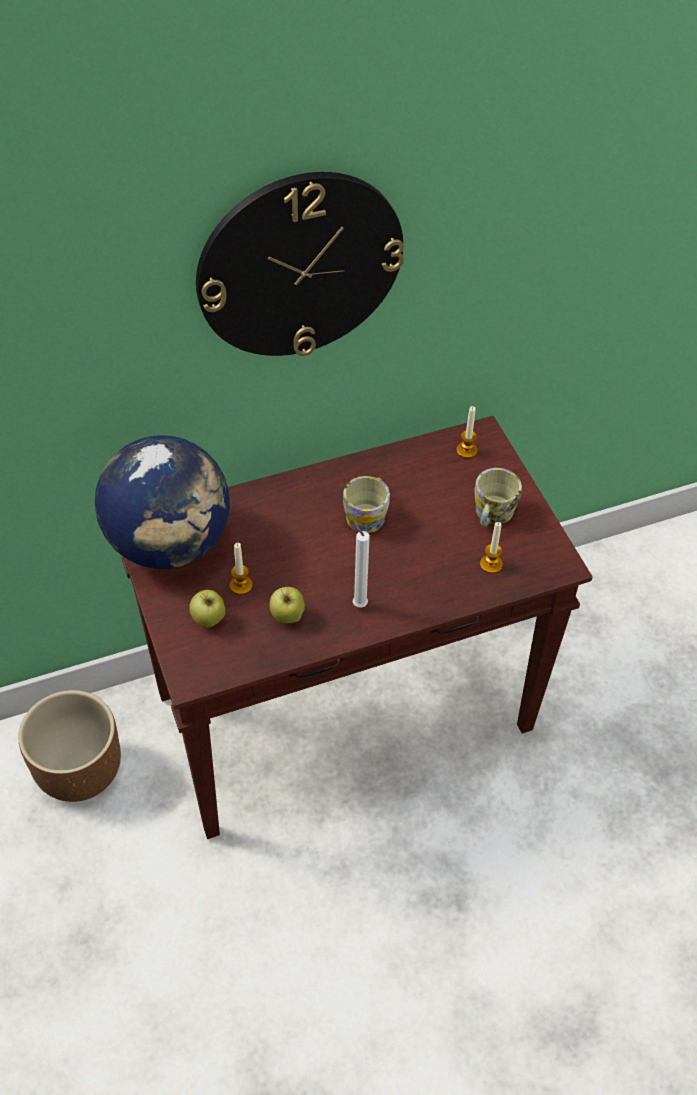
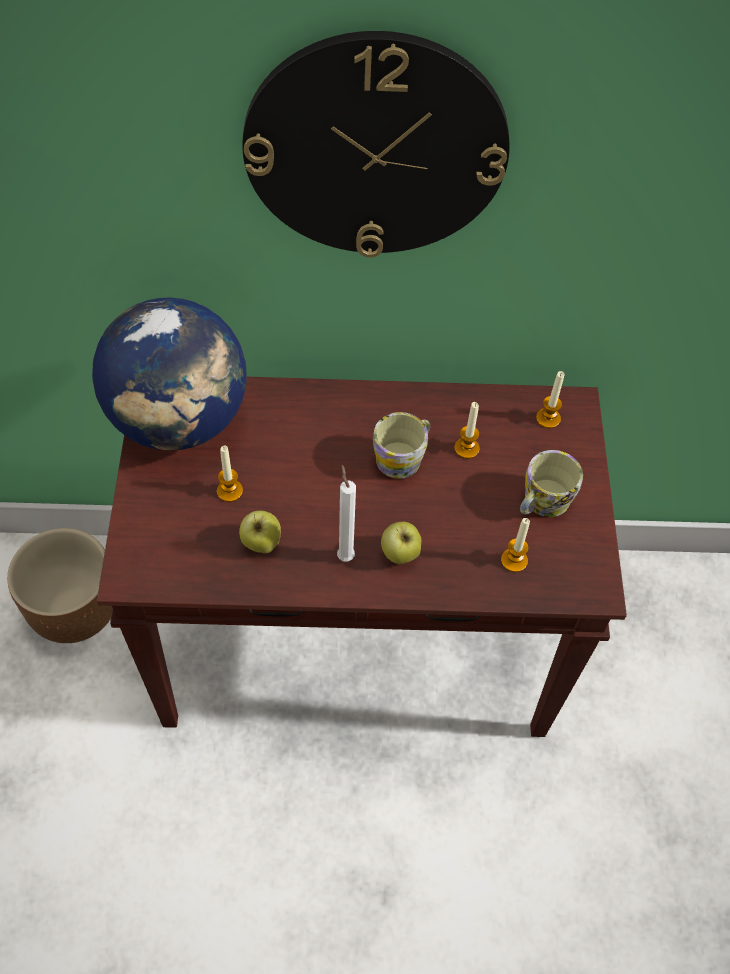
camera: 20 degrees right, 5 degrees up
(209, 620) = (178, 519): apple -> apple (400, 555)
(414, 492) = (466, 448): none -> candle

